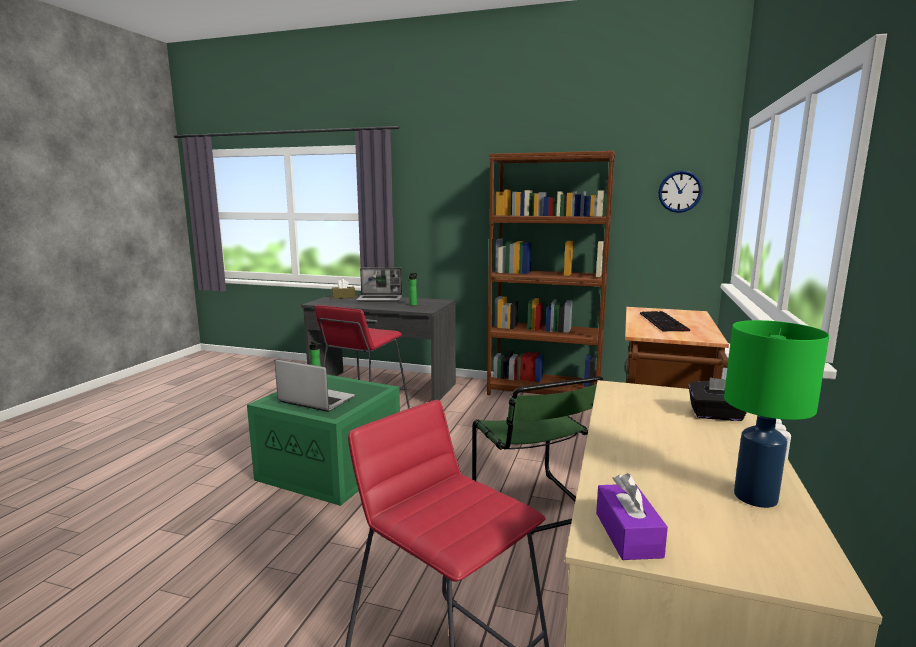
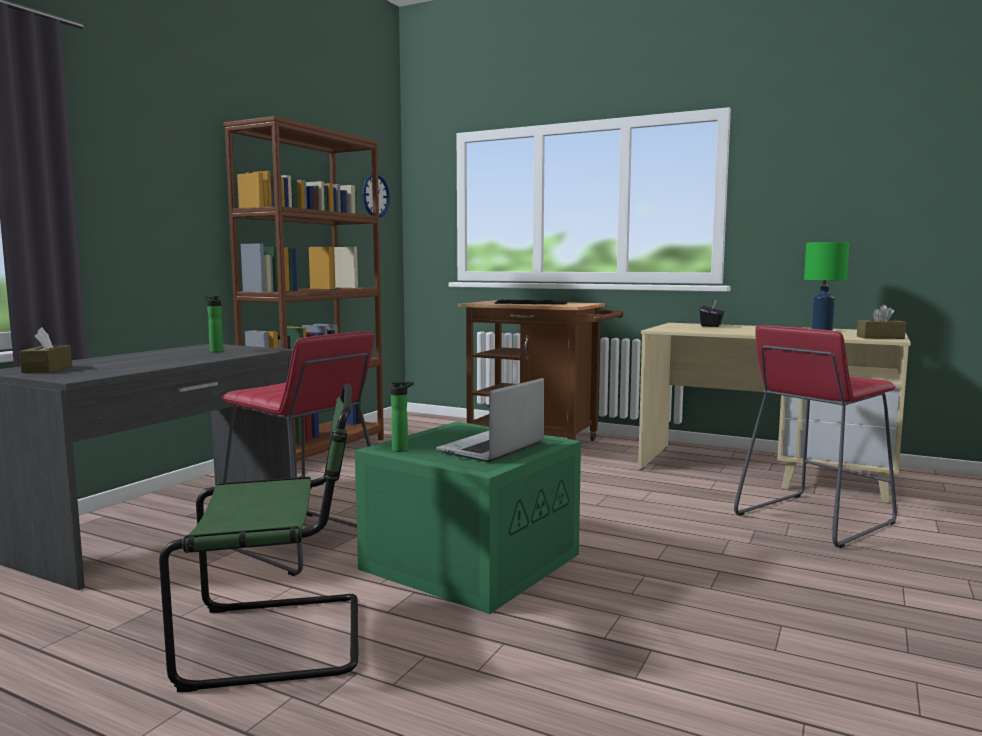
camera: 80 degrees left, 5 degrees down
(380, 299) = (128, 358): laptop -> none
(533, 505) = (589, 480): green chair -> green chair (283, 639)
(628, 534) = (880, 337): purple tissue box -> brown tissue box

